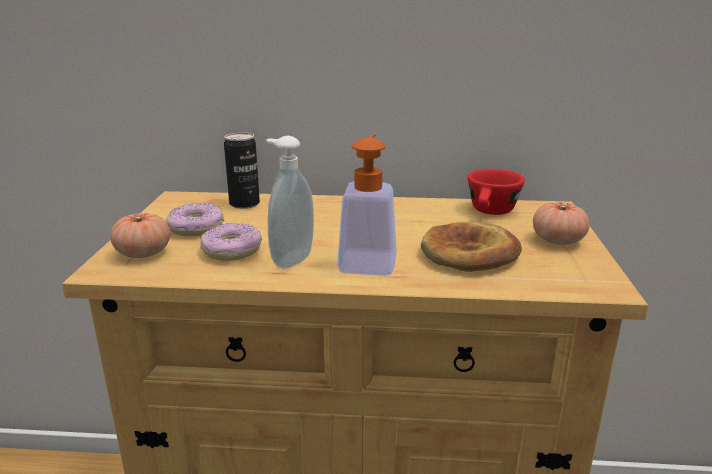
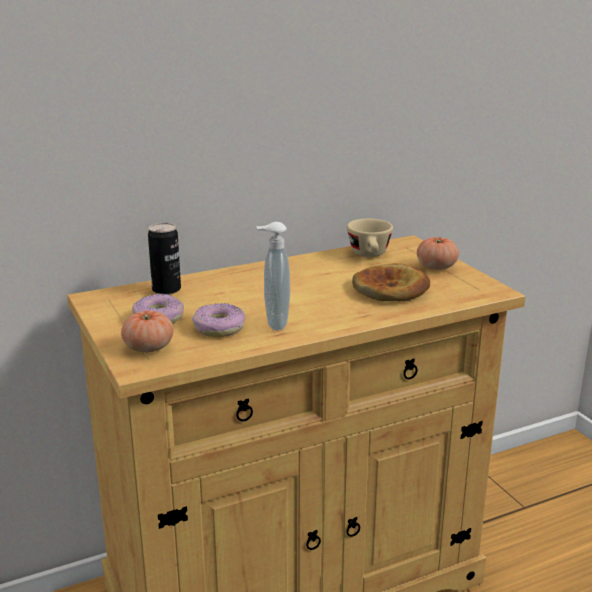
camera: 30 degrees left, 0 degrees up
(368, 259) = (329, 309): soap dispenser -> none
(491, 212) = (370, 255): red cup -> beige cup

